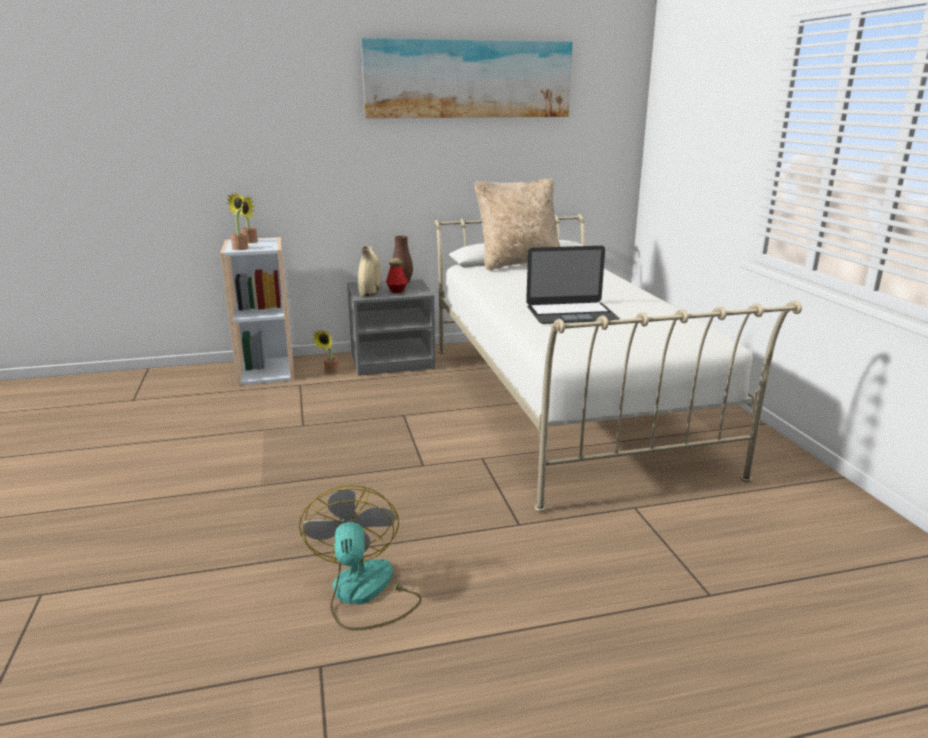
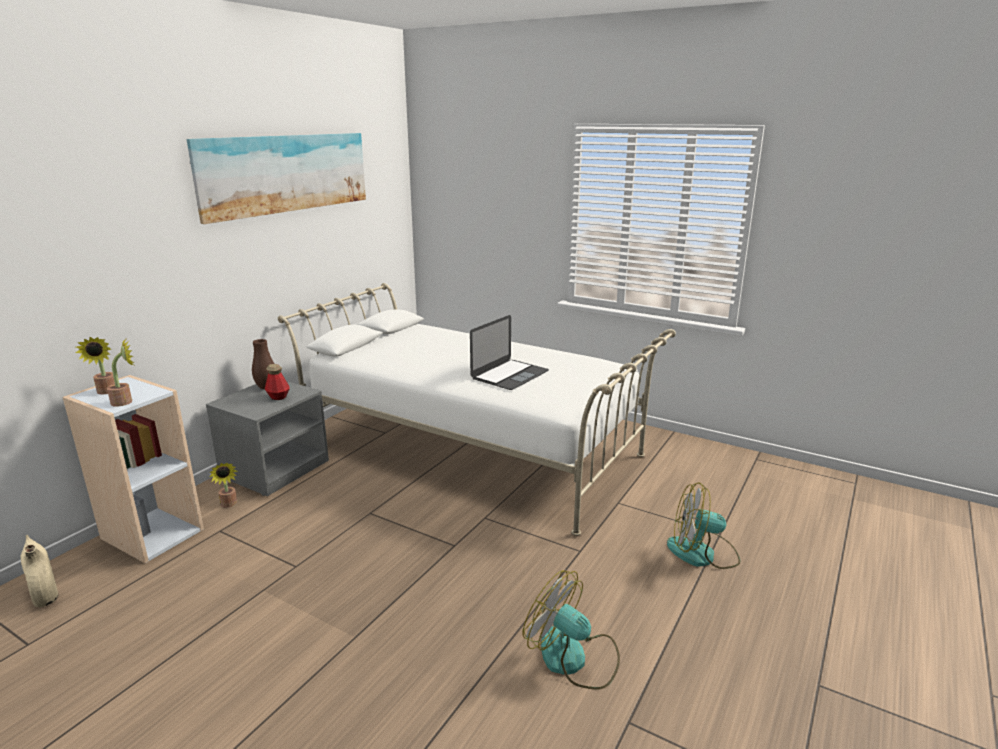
camera: 45 degrees left, 0 degrees up
(370, 292) = (255, 406): beige vase -> beige vase (44, 592)
(519, 264) = (380, 341): beige pillow -> none
(648, 599) = (702, 553): none -> fan

